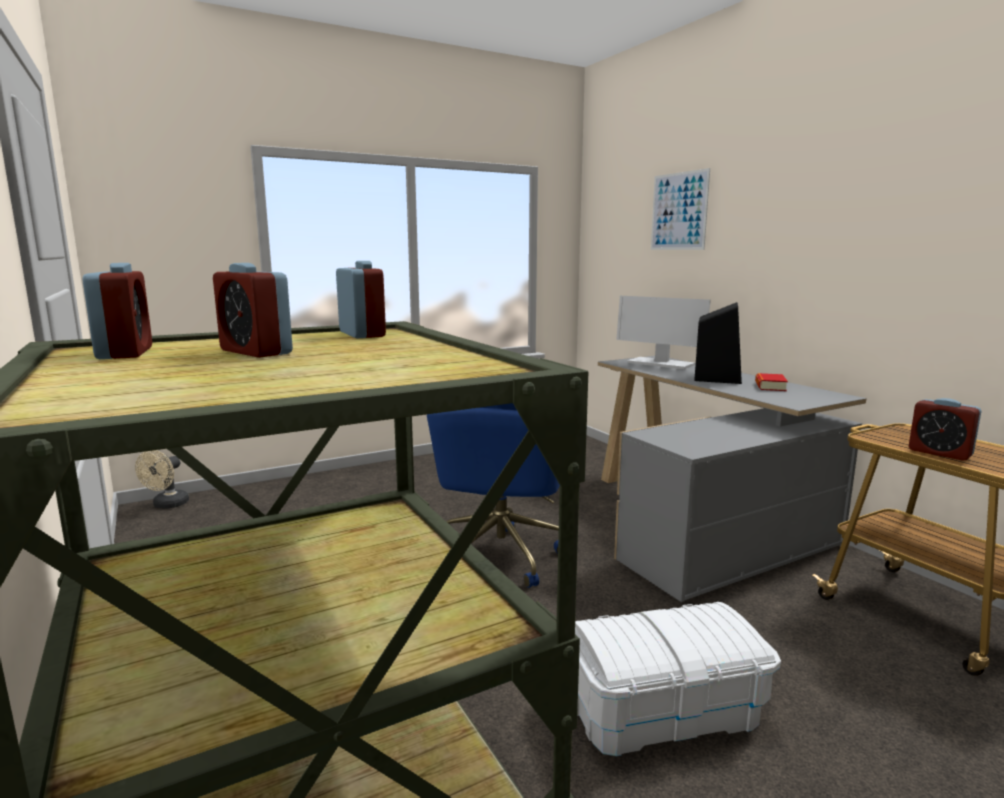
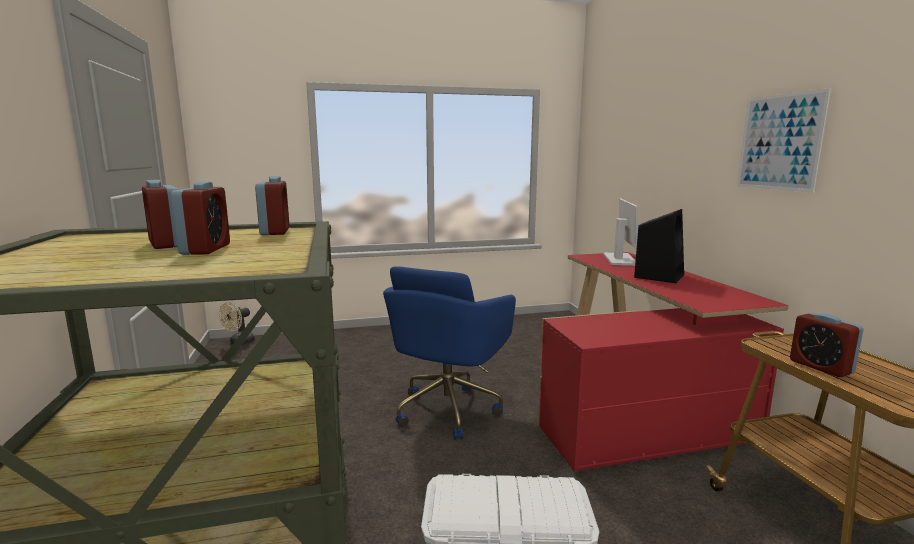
camera: 15 degrees right, 0 degrees up
(125, 353) = (90, 241): alarm clock -> alarm clock (206, 249)
(660, 363) = (620, 260): monitor -> monitor turned 135 degrees counterclockwise
(679, 211) = (648, 126): picture -> picture (779, 142)
(701, 521) = (636, 402): grey desk -> red desk
(770, 386) = (701, 287): book -> none

